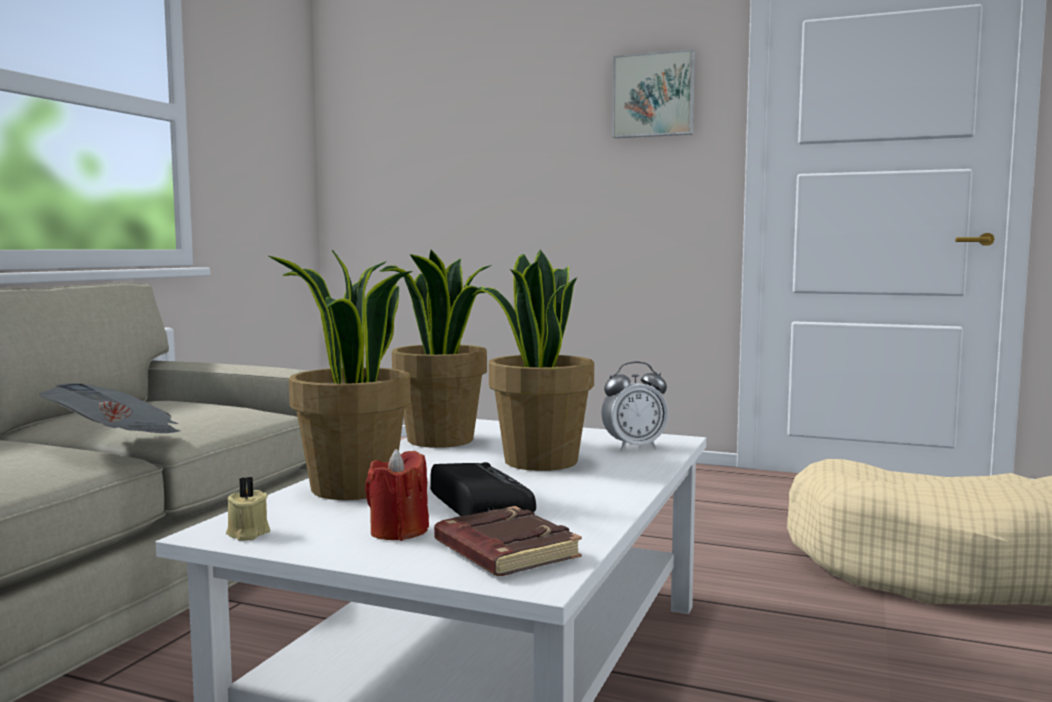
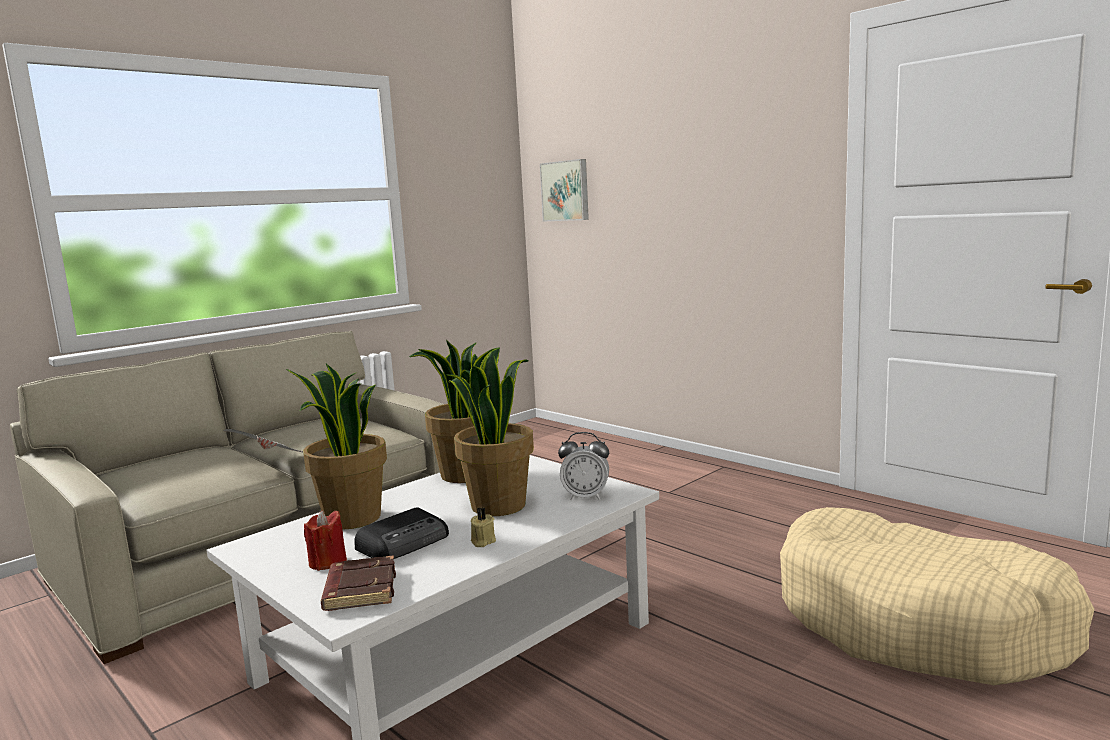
camera: 25 degrees right, 5 degrees up
(247, 534) = (252, 551): beige candle -> beige candle (482, 541)
(478, 502) = (405, 542): radio -> radio turned 45 degrees clockwise
(654, 95) = (766, 144): picture -> picture (566, 191)

